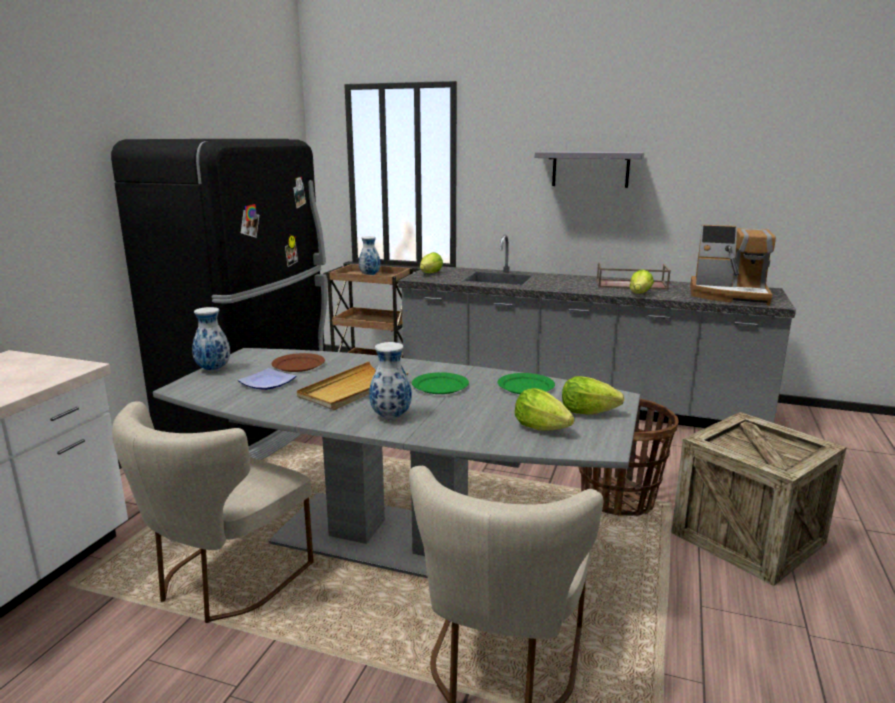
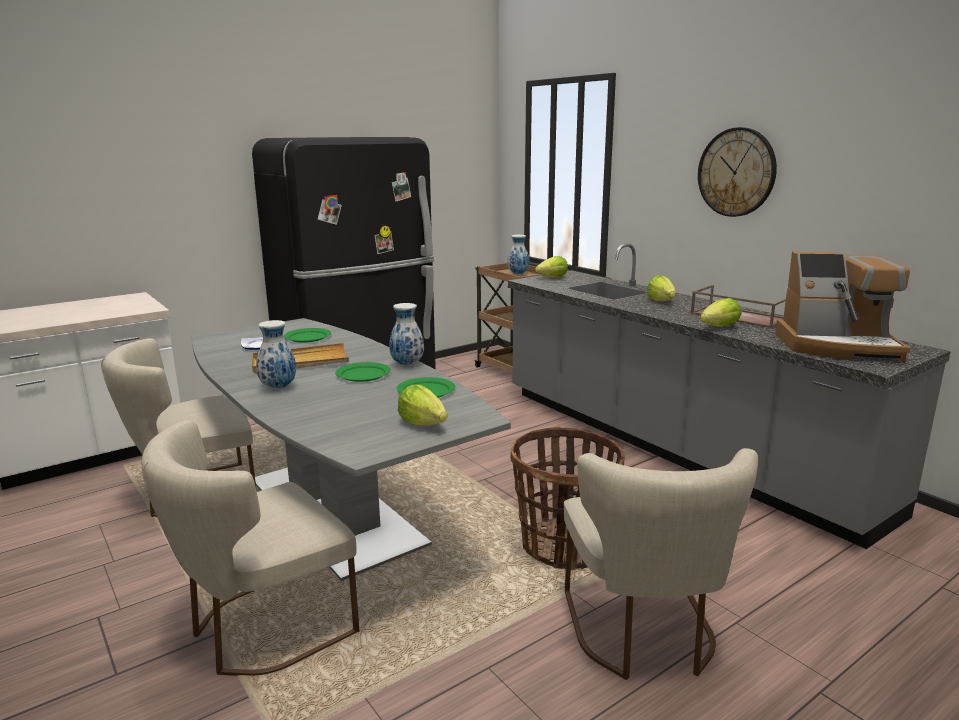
camera: 35 degrees right, 0 degrees up
(214, 369) = (252, 329): vase -> vase (408, 364)
(299, 365) = (308, 337): brown plate -> green plate
(541, 428) = (356, 424): lettuce -> lettuce (661, 301)
(590, 169) = (736, 172): grey shelf -> wall clock
(729, 295) = (837, 346): coffee machine -> coffee machine turned 45 degrees counterclockwise
(747, 538) = (644, 635): crate -> beige chair

